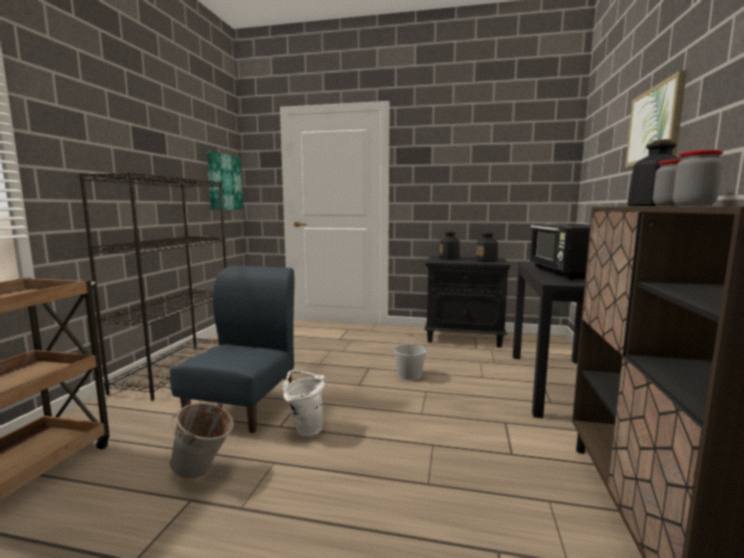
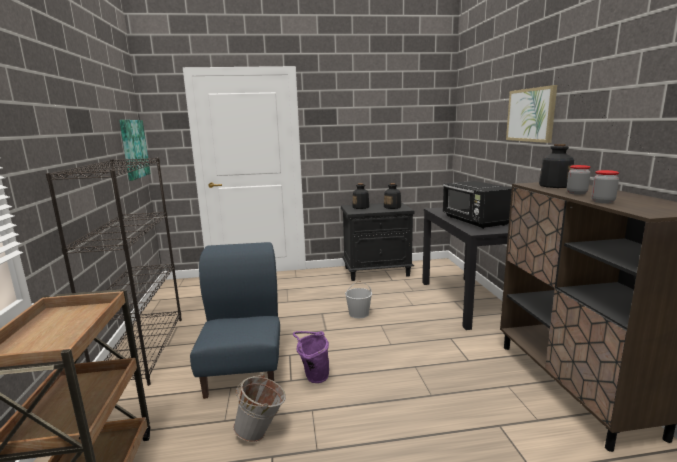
camera: 20 degrees left, 5 degrees up
(305, 428) = (313, 377): white bucket -> purple bucket

